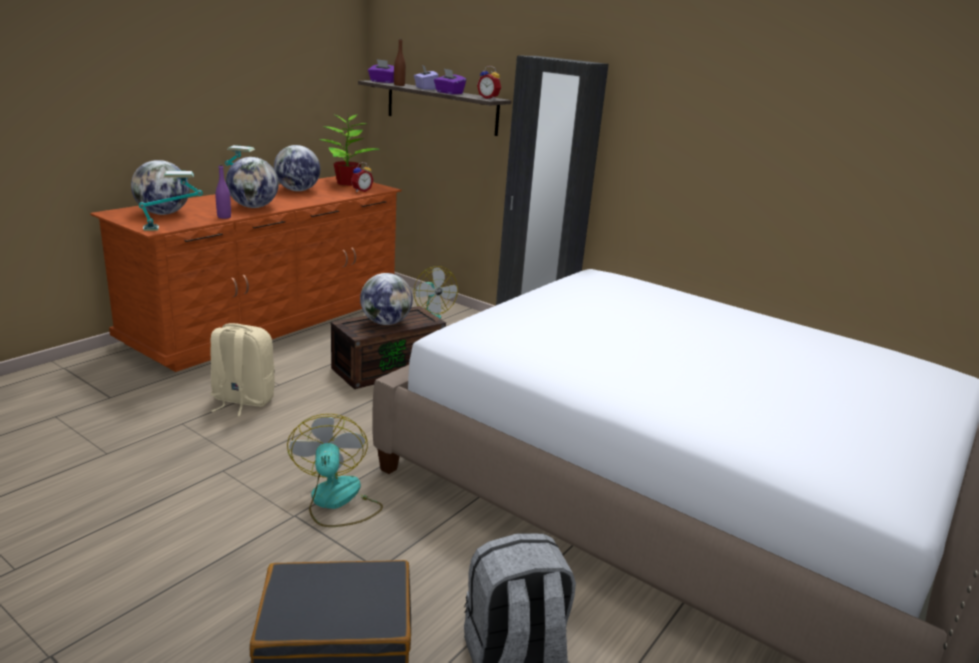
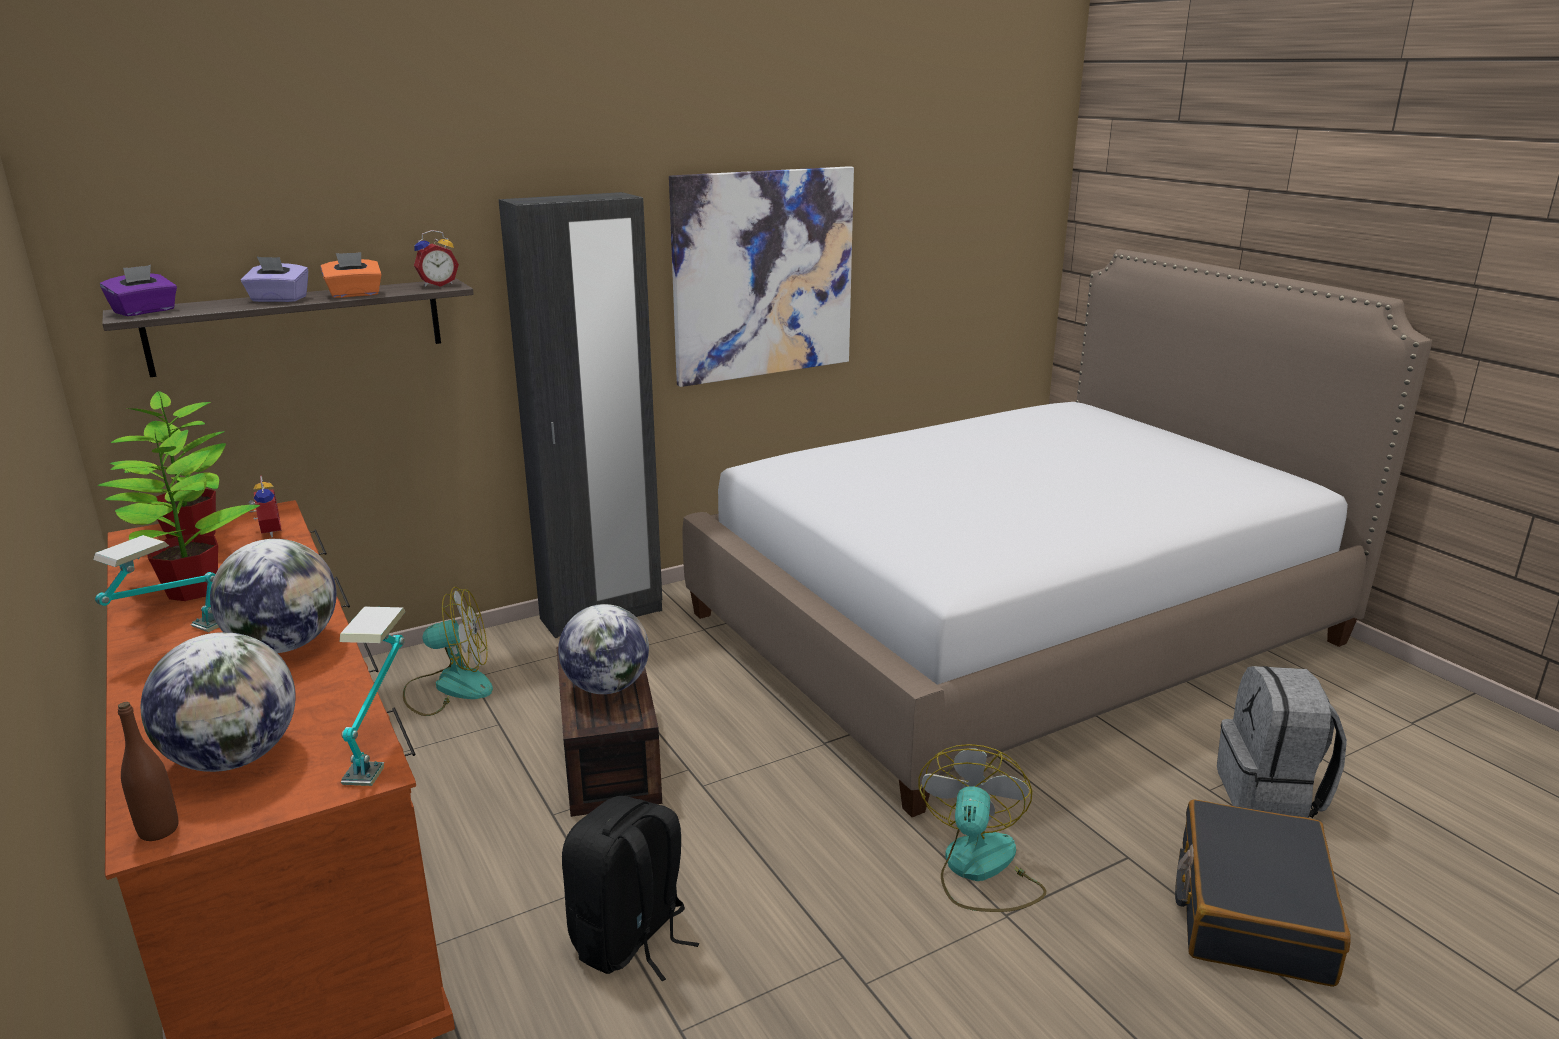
camera: 65 degrees left, 0 degrees up
(224, 217) = (338, 683): purple bottle -> none
(242, 400) = (631, 939): beige backpack -> black backpack
(297, 190) = (193, 589): globe -> potted plant
(336, 501) = (979, 870): fan -> fan turned 90 degrees clockwise
(399, 85) = (215, 307): brown bottle -> brown bottle (159, 830)
(449, 93) = (354, 294): purple tissue box -> orange tissue box
(707, 150) = (763, 275): none -> picture

